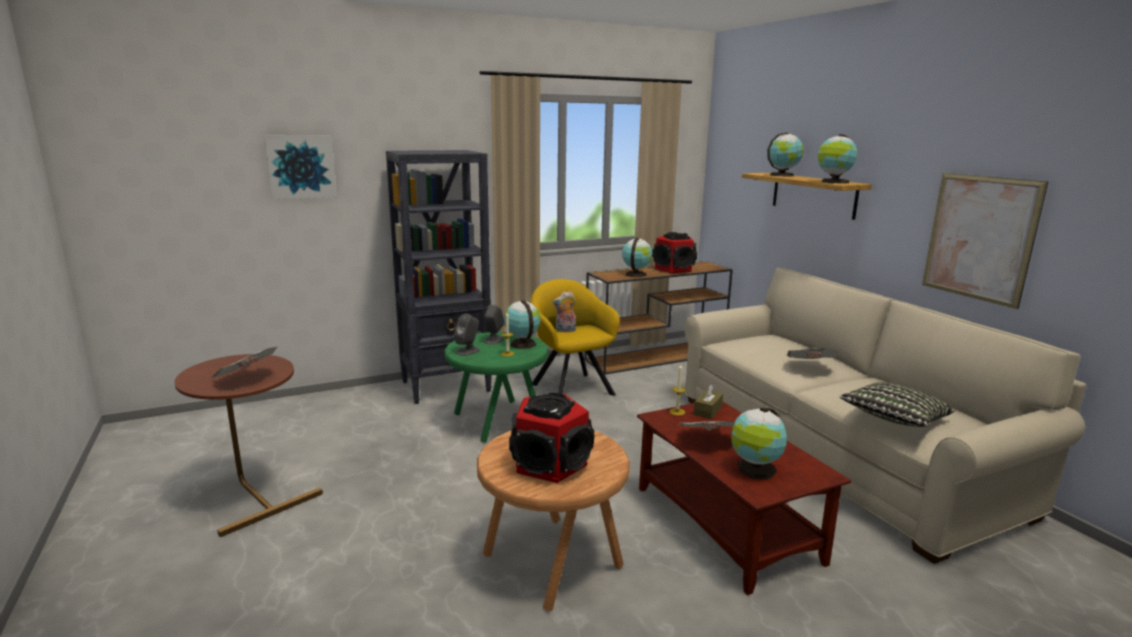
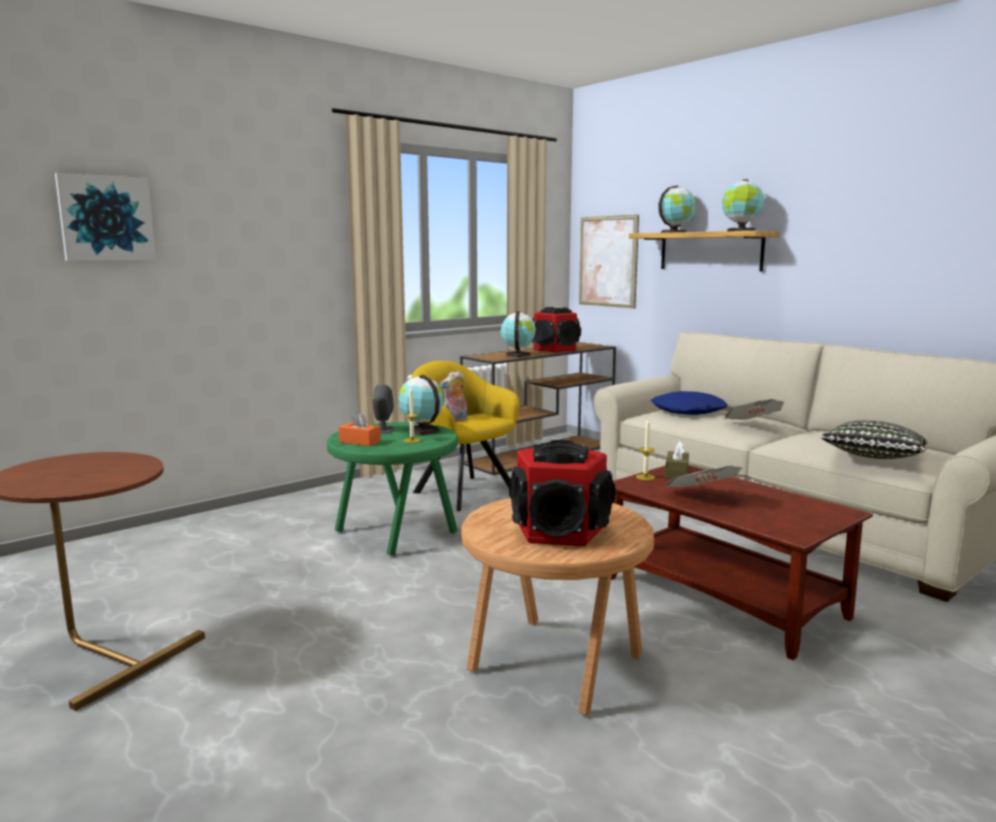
camera: 15 degrees left, 5 degrees down
(246, 378) = (100, 476): newspaper -> none
(447, 386) = (307, 505): black bookcase -> none
(468, 351) = (360, 442): grey speaker -> orange tissue box
(755, 470) = (773, 516): globe -> none
(765, 343) = (688, 411): none -> blue pillow
(979, 238) = (907, 271): picture -> picture (607, 261)

